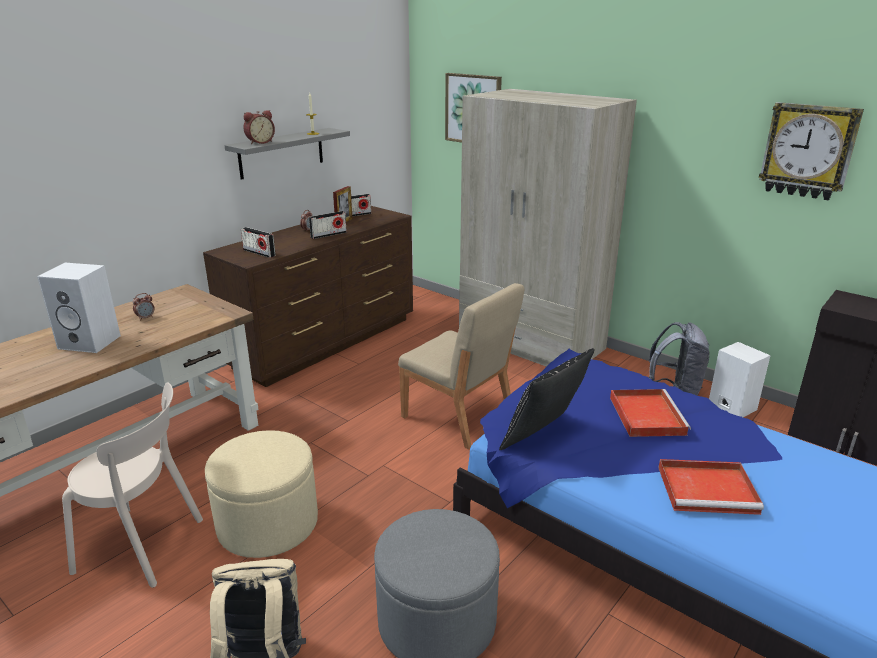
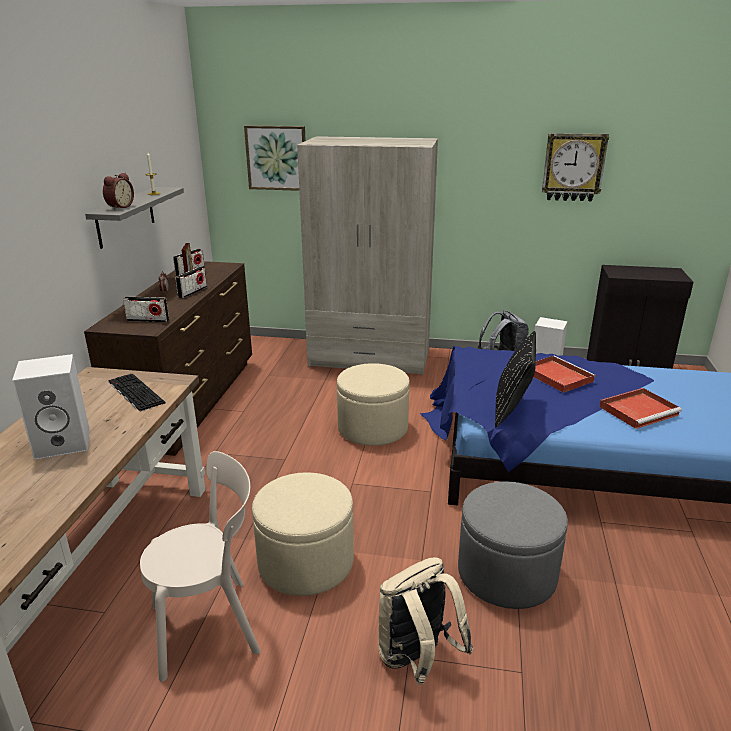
camera: 30 degrees left, 0 degrees up
(145, 318) = (91, 406): alarm clock -> none
(188, 314) = (134, 392): none -> keyboard
(458, 417) = (373, 428): beige chair -> beige ottoman

